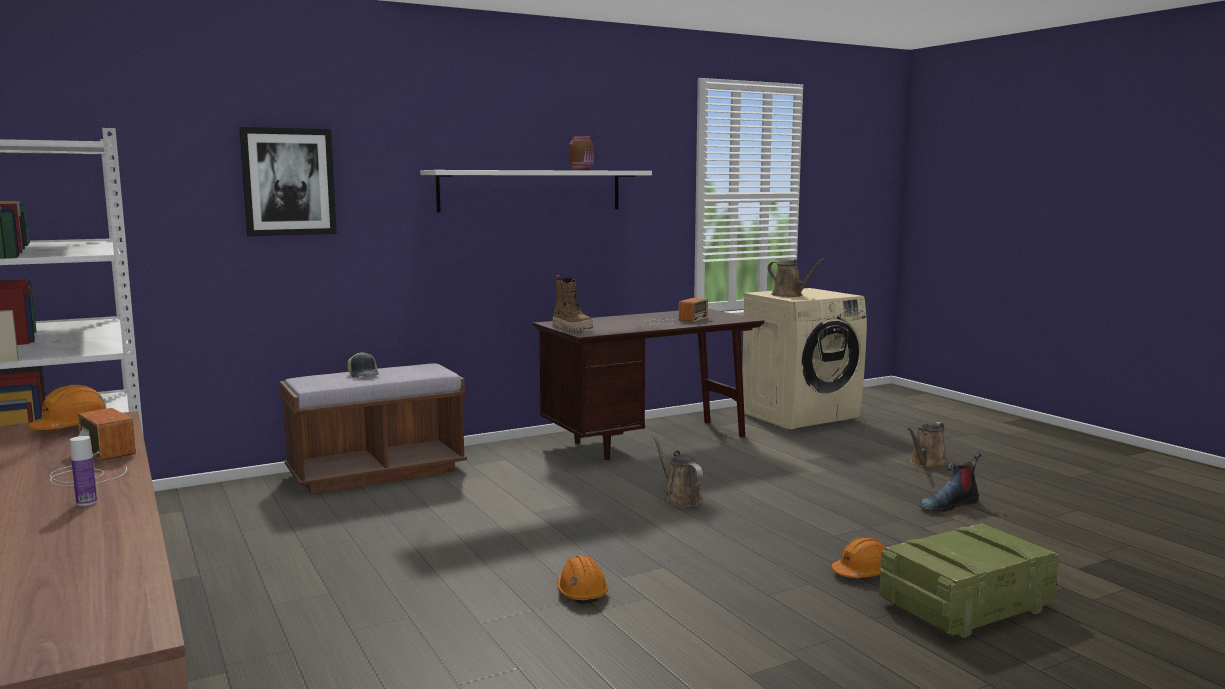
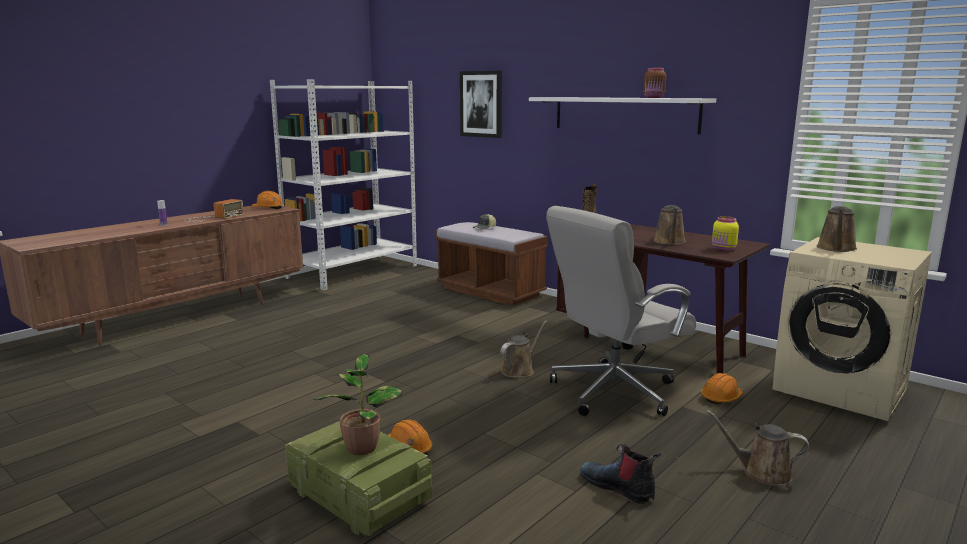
camera: 70 degrees right, 5 degrees up
(581, 592) = (337, 366): orange hard hat -> orange hard hat (721, 398)
(674, 321) = (670, 242): radio -> brown watering can
(719, 316) = (723, 249): none -> yellow jar
(758, 473) = (614, 391): none -> grey office chair
(964, 546) = (362, 446): none -> potted plant

